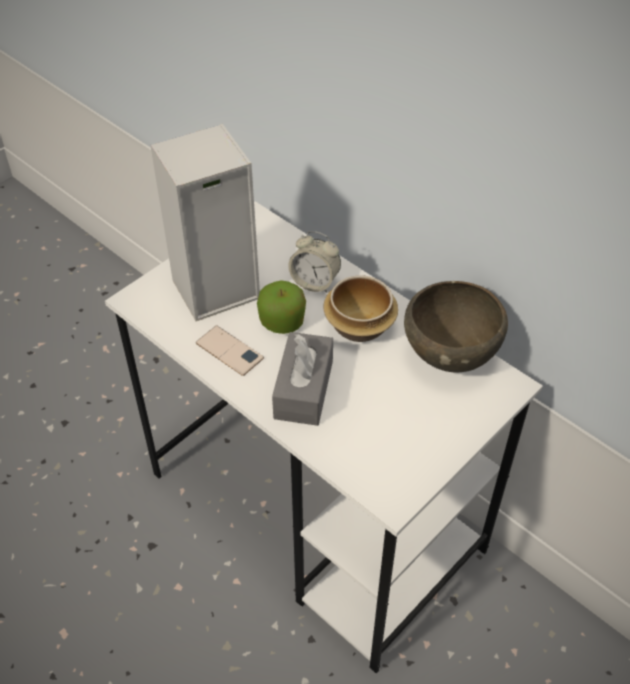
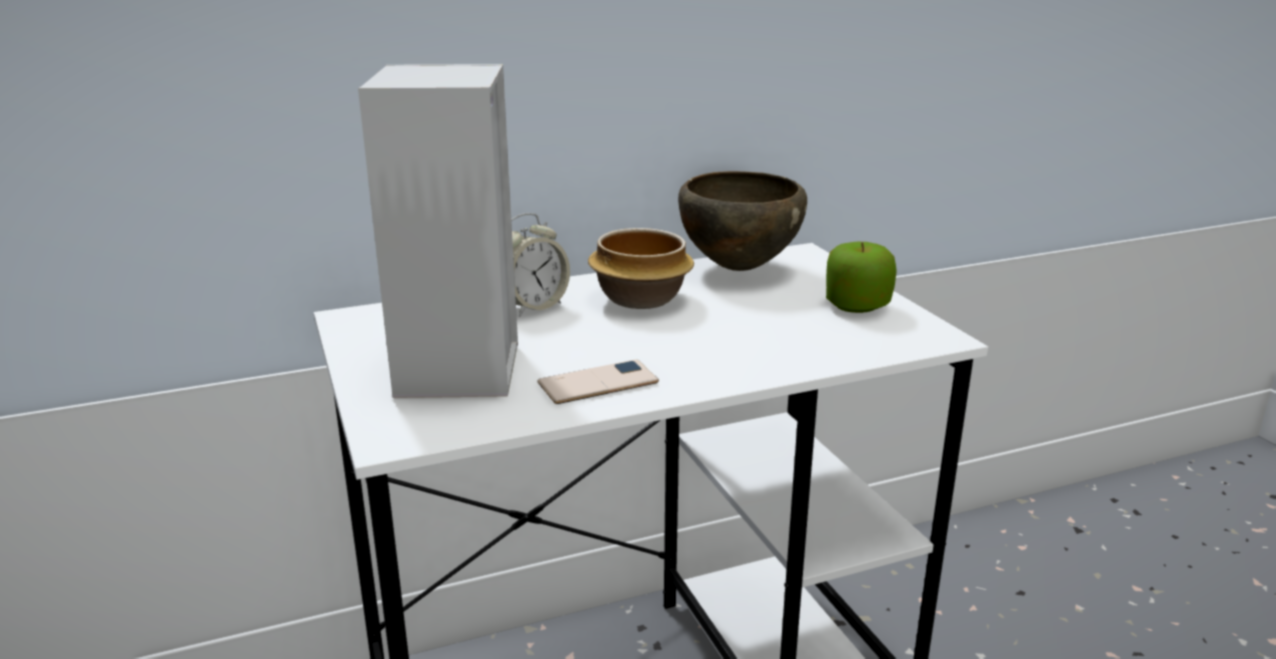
camera: 65 degrees left, 25 degrees down
(282, 322) = (580, 339): apple -> apple (857, 306)
(303, 389) = (719, 349): grey tissue box -> none

